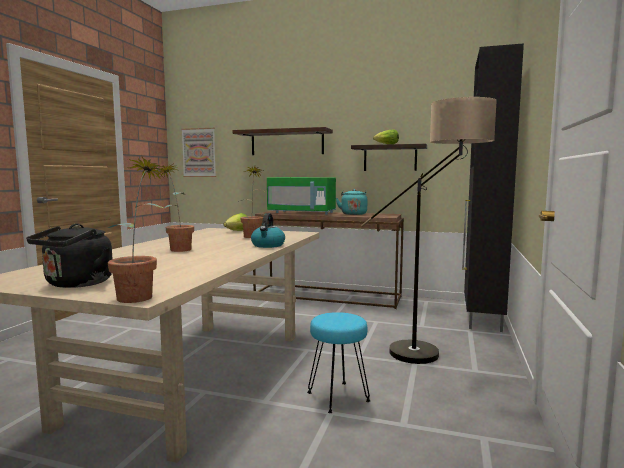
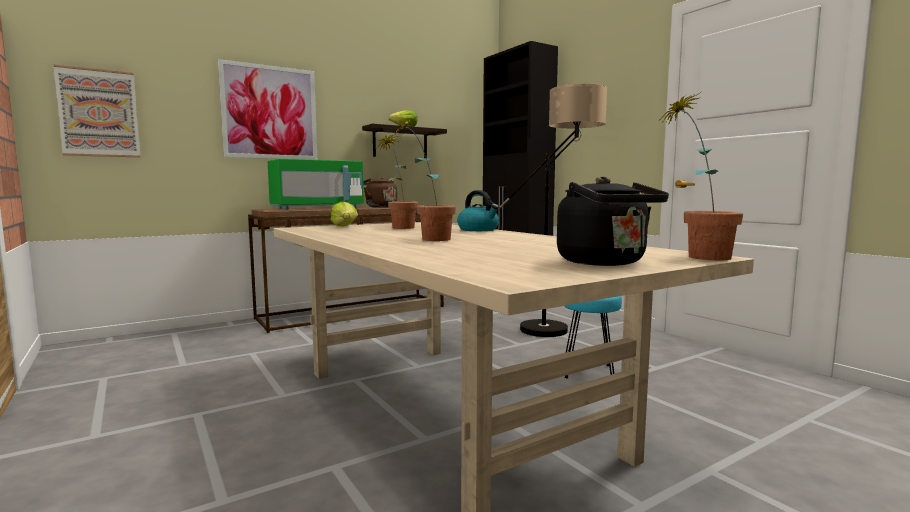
camera: 50 degrees left, 0 degrees up
(287, 142) = (270, 112): shelf -> picture
(353, 214) = (379, 207): turquoise kettle -> brown kettle

